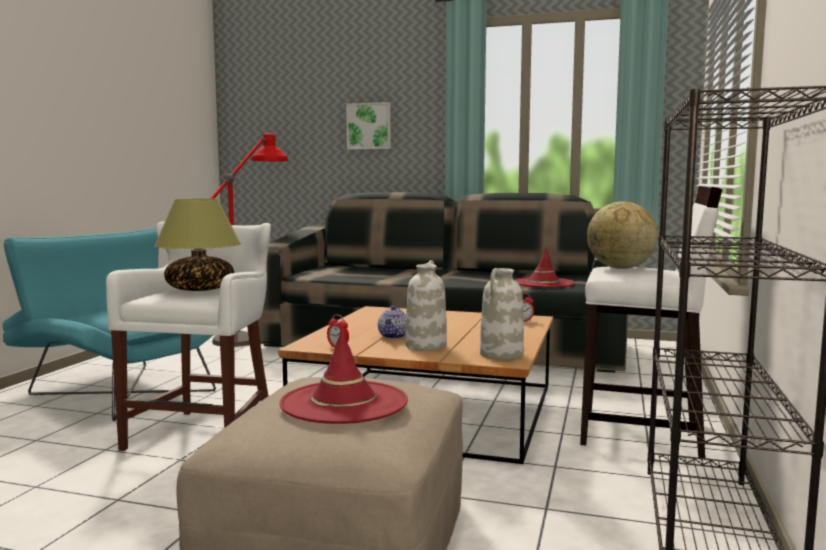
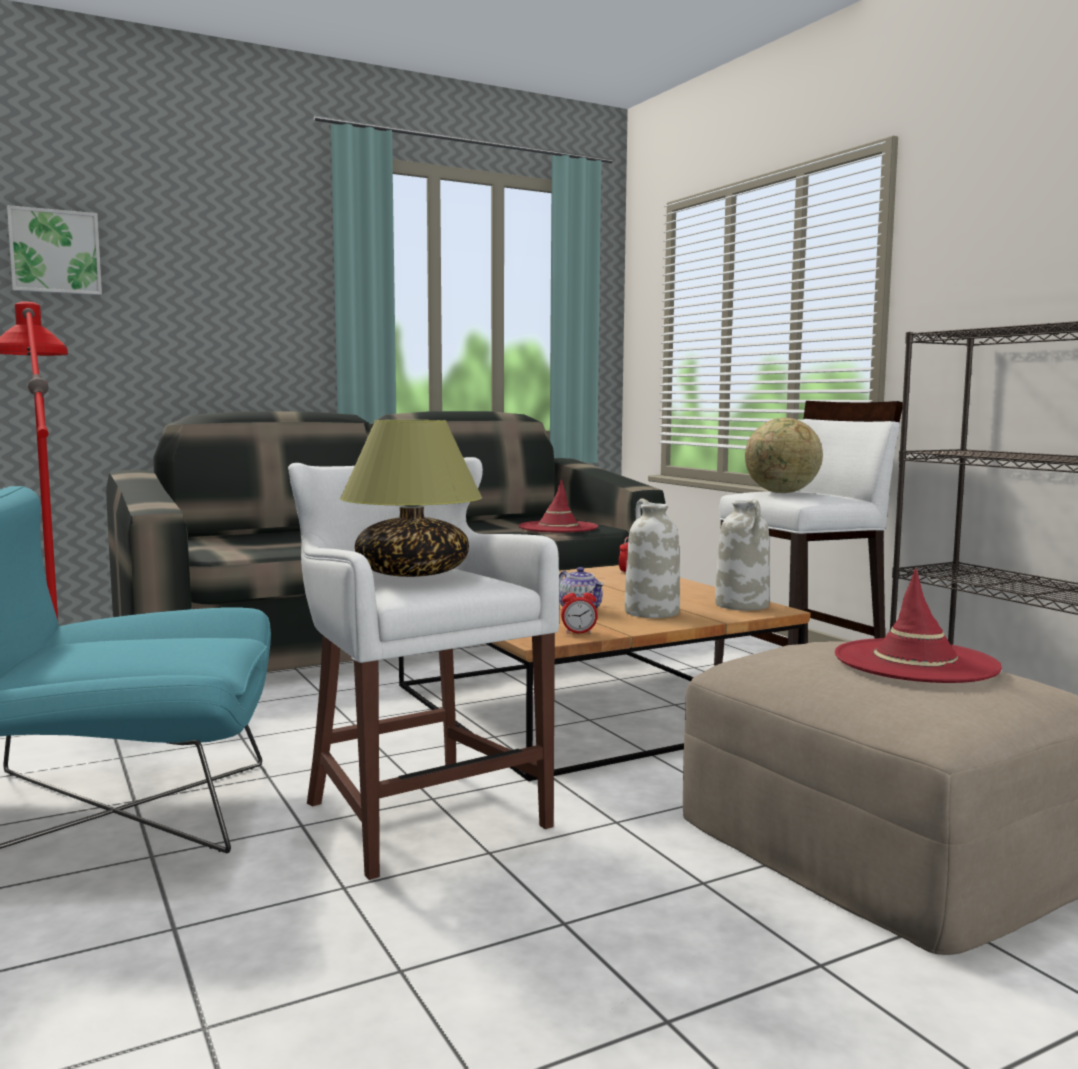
camera: 45 degrees left, 0 degrees up
(369, 126) = (196, 302): picture -> picture (55, 252)

